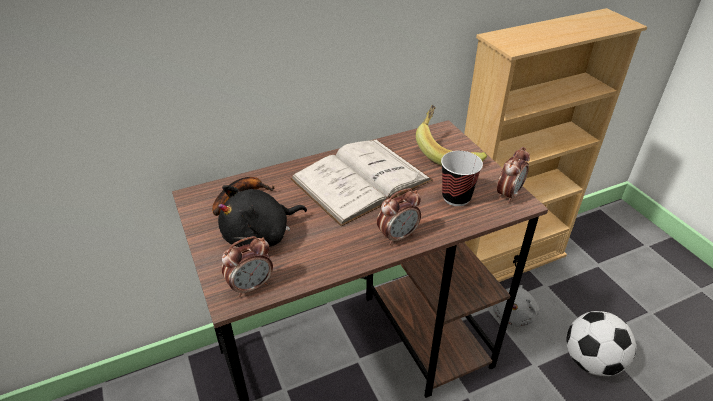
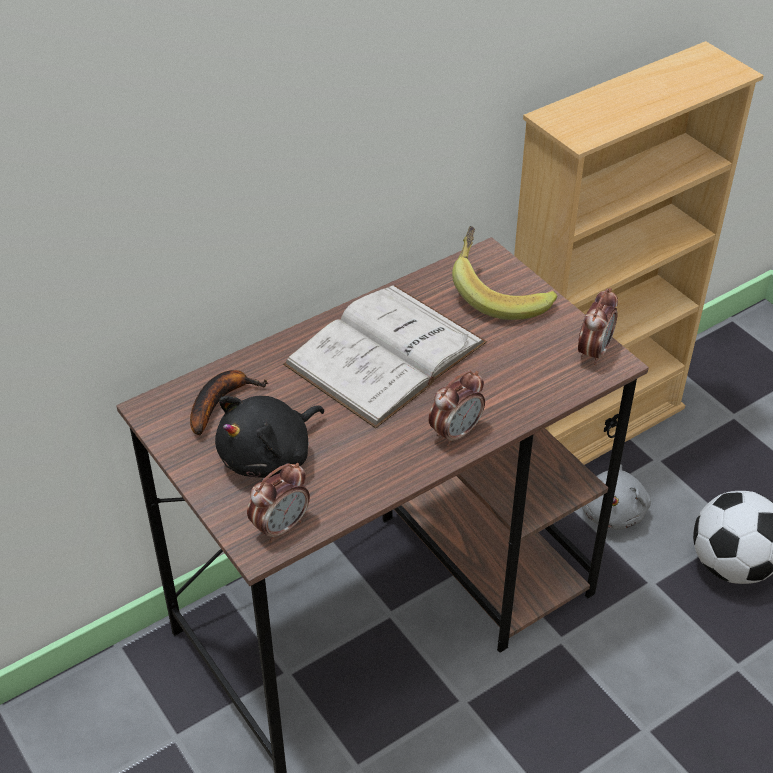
camera: 10 degrees left, 5 degrees up
(456, 197) = (523, 365): cup -> none

